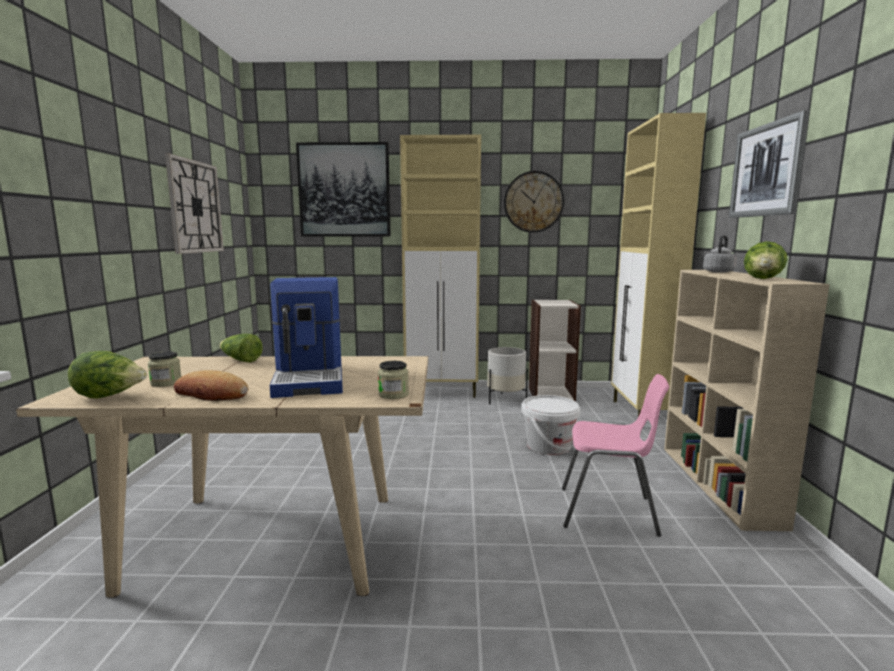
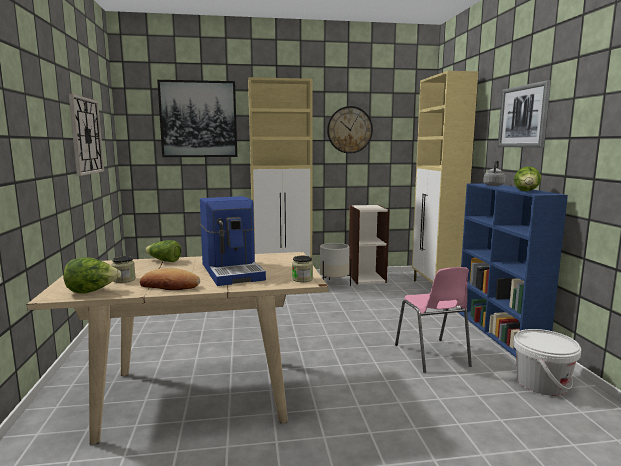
camera: 10 degrees left, 0 degrees up
(549, 446) = (377, 315): white bucket -> white bucket (542, 383)
(608, 512) = (432, 355): pink chair -> pink chair turned 75 degrees clockwise
(719, 484) = (499, 332): beige bookcase -> blue bookcase

